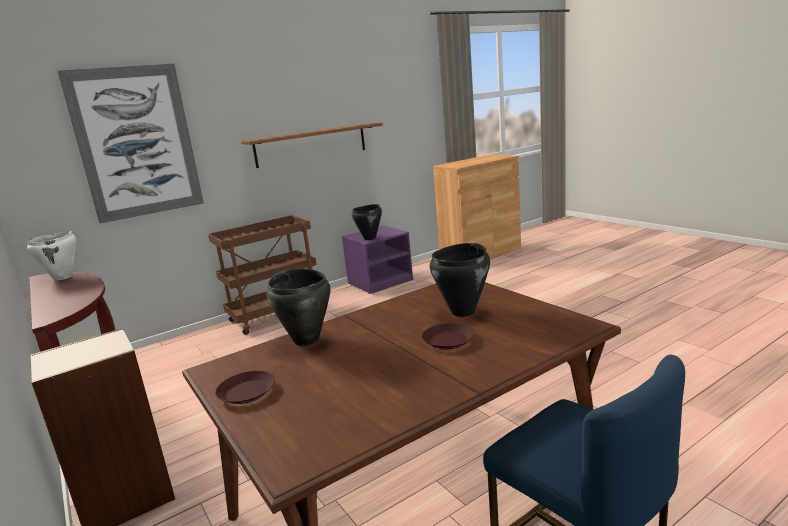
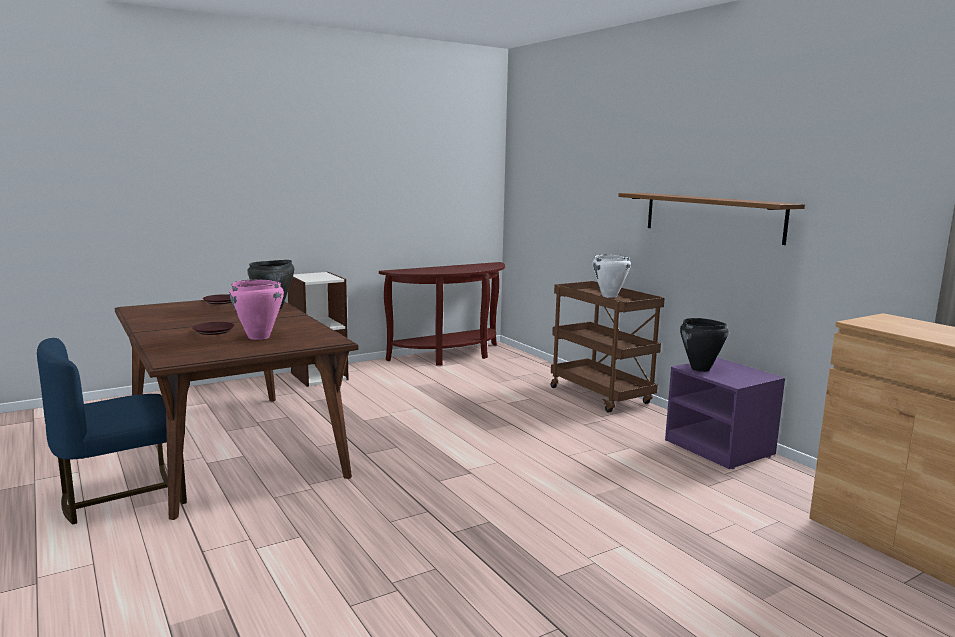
camera: 90 degrees right, 5 degrees down
(63, 277) = (487, 266): white cooking pot -> white cooking pot (609, 296)
(136, 142) = (571, 176): picture -> none
(463, 312) = (258, 337): black cooking pot -> pink cooking pot

